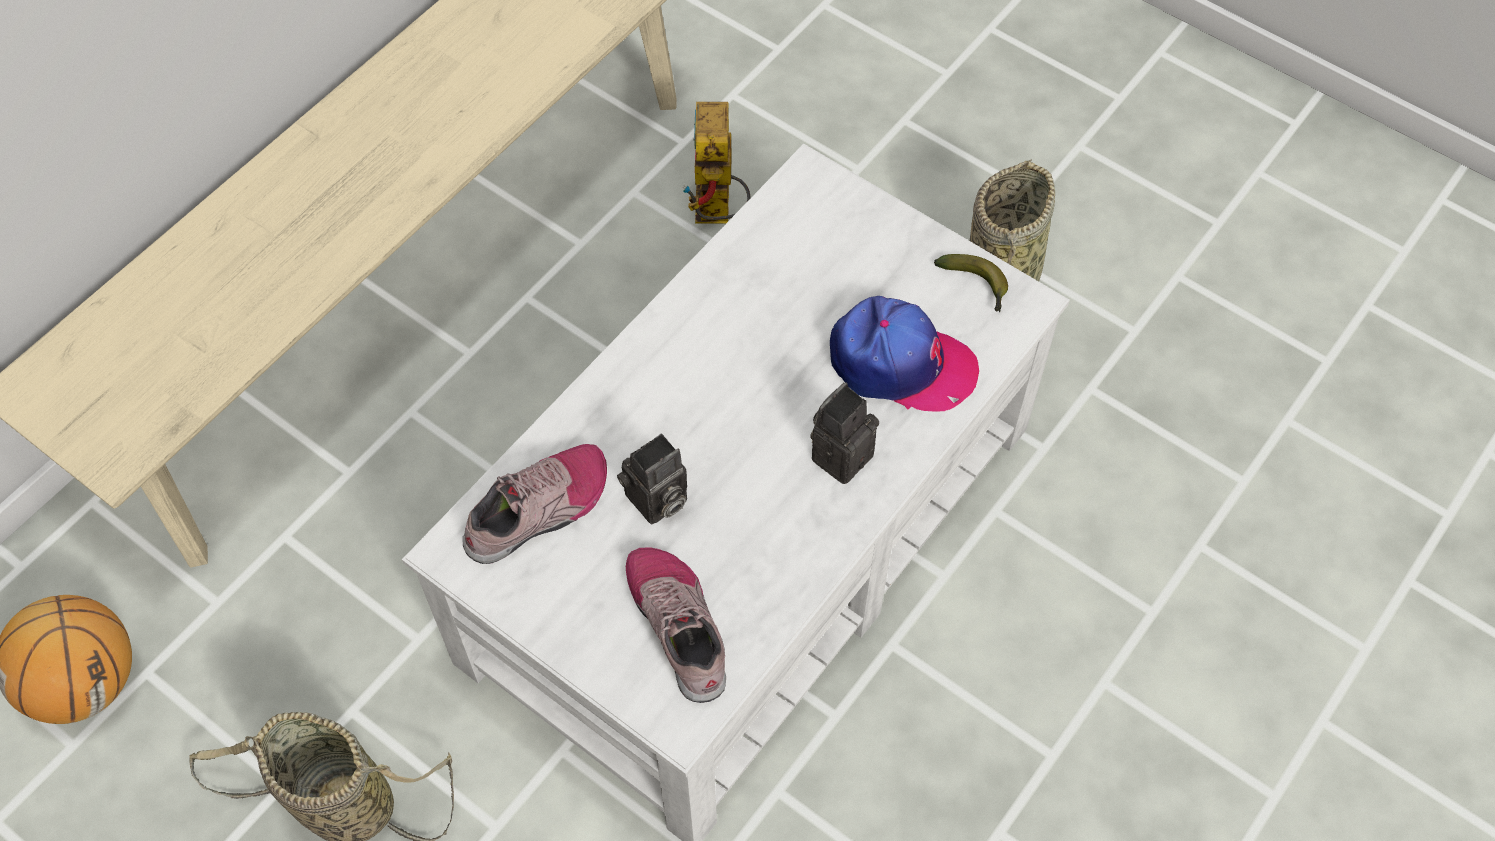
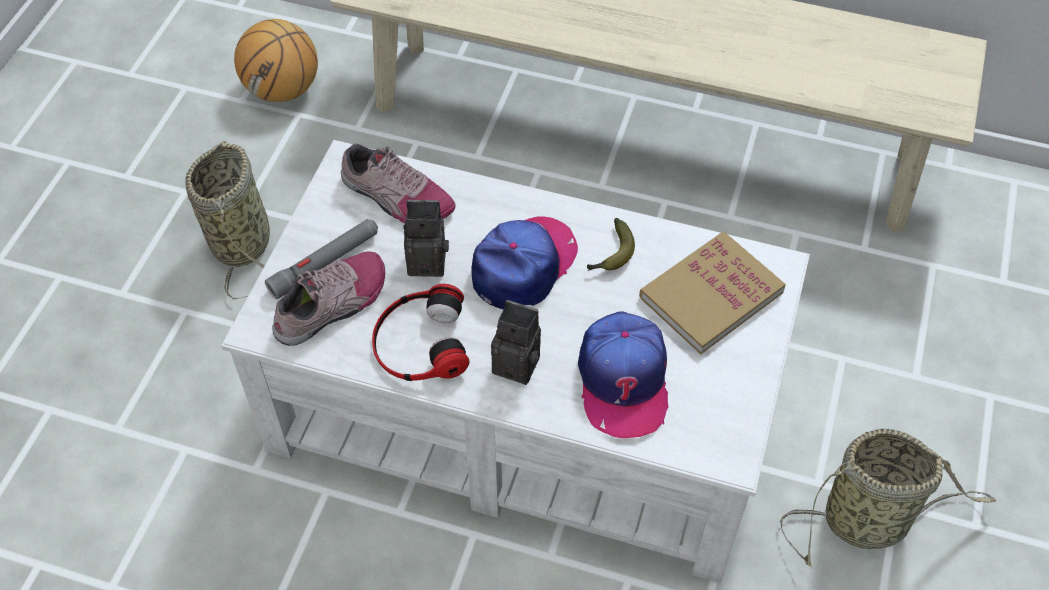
camera: 70 degrees right, 5 degrees down
(610, 619) = (325, 263): none -> grey flashlight
(656, 502) = (429, 260): camera -> camera turned 150 degrees clockwise
(707, 407) = (524, 265): none -> cap
(718, 214) = (808, 293): toy robot -> none
(772, 545) = (420, 342): none -> headphones
(822, 246) = (711, 295): none -> book
(976, 286) = (730, 415): banana -> banana (611, 254)

